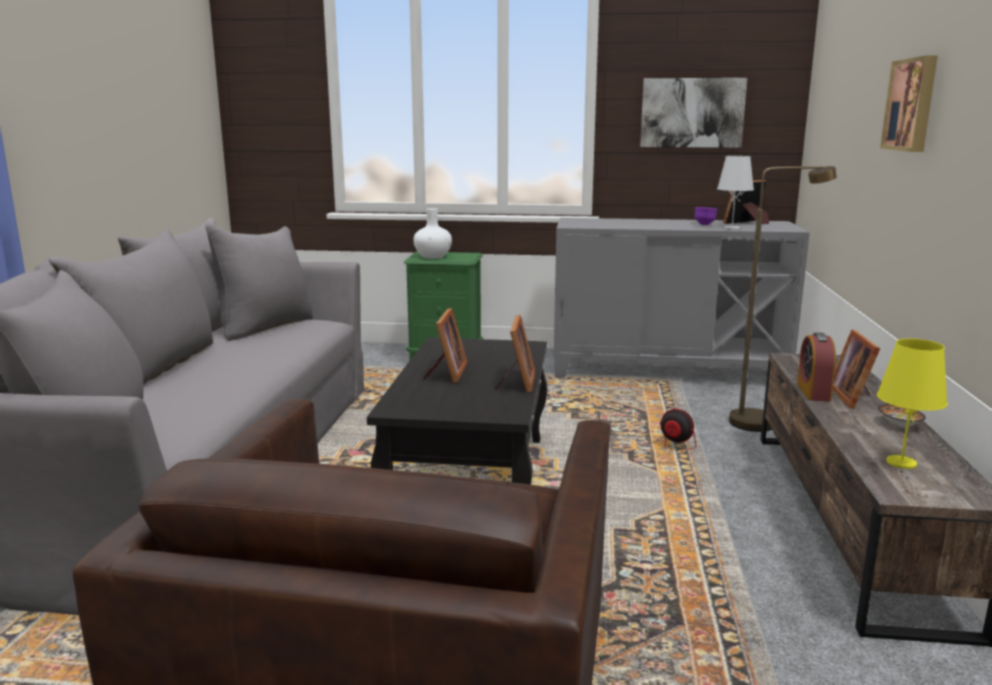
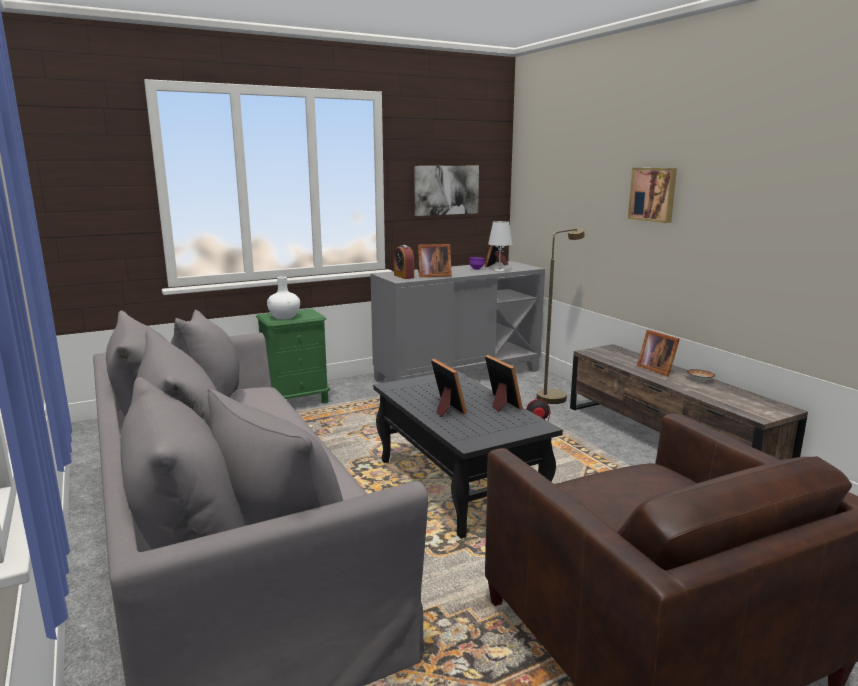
camera: 35 degrees left, 0 degrees up
(624, 225) = (432, 276): none -> picture frame
(813, 392) = (636, 371): alarm clock -> alarm clock (404, 276)
(901, 462) = (734, 400): yellow table lamp -> none

